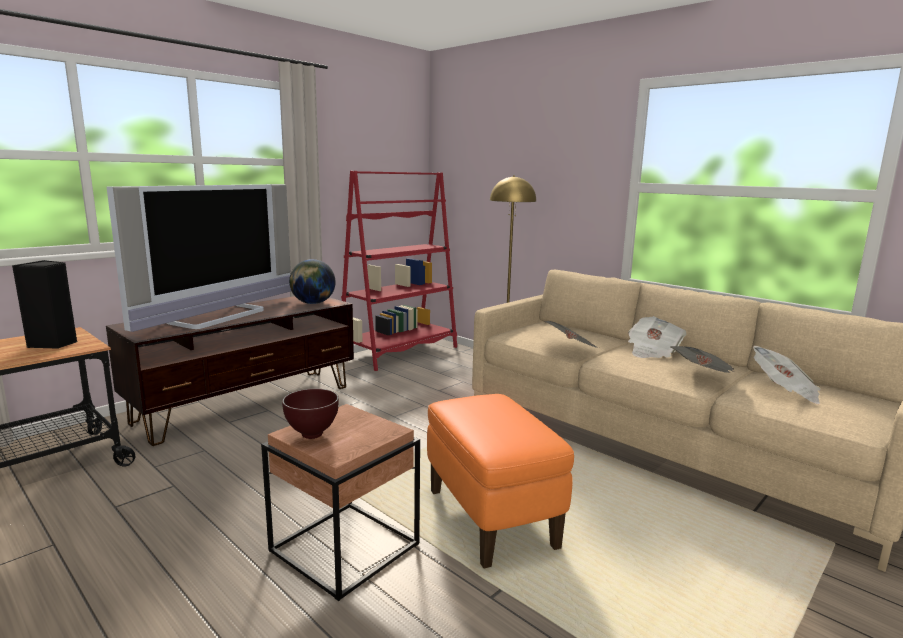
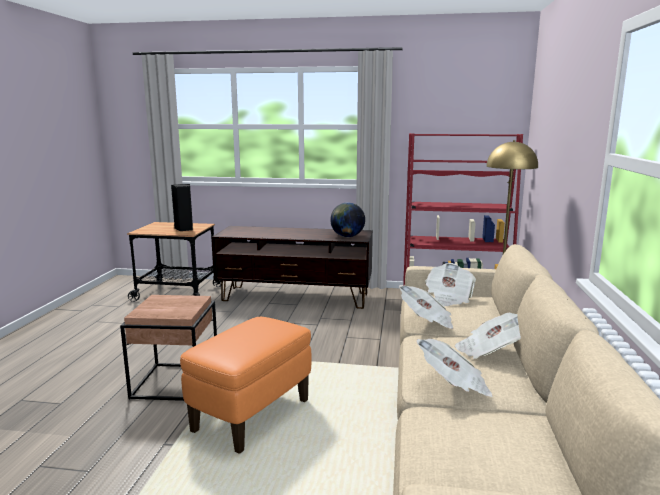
camera: 55 degrees right, 0 degrees up
(220, 316) = (280, 233): television -> none
(311, 435) = (157, 302): brown bowl -> none
(784, 391) = (481, 436): newspaper -> newspaper (448, 298)

